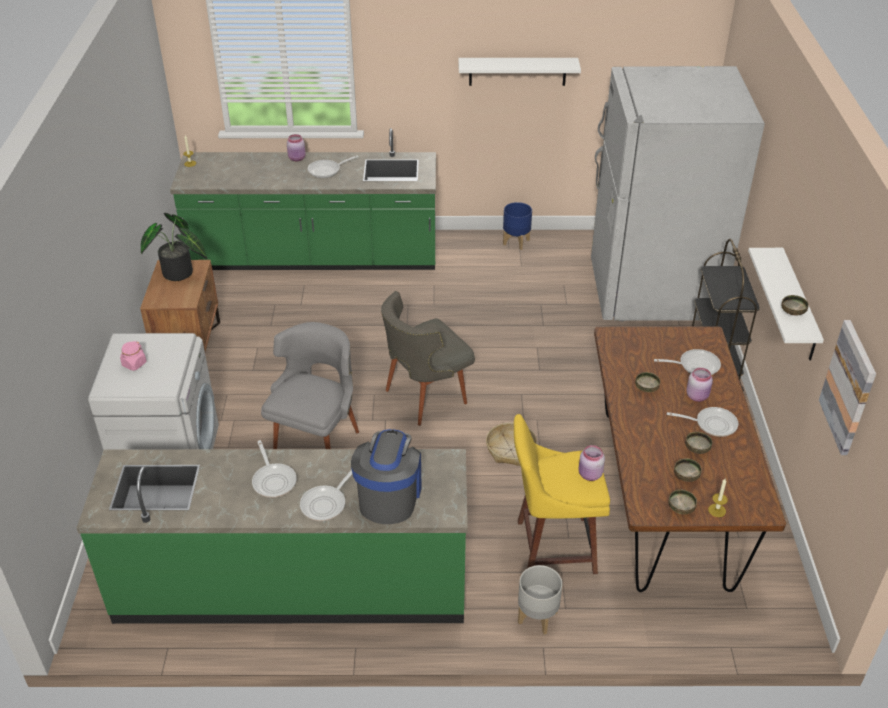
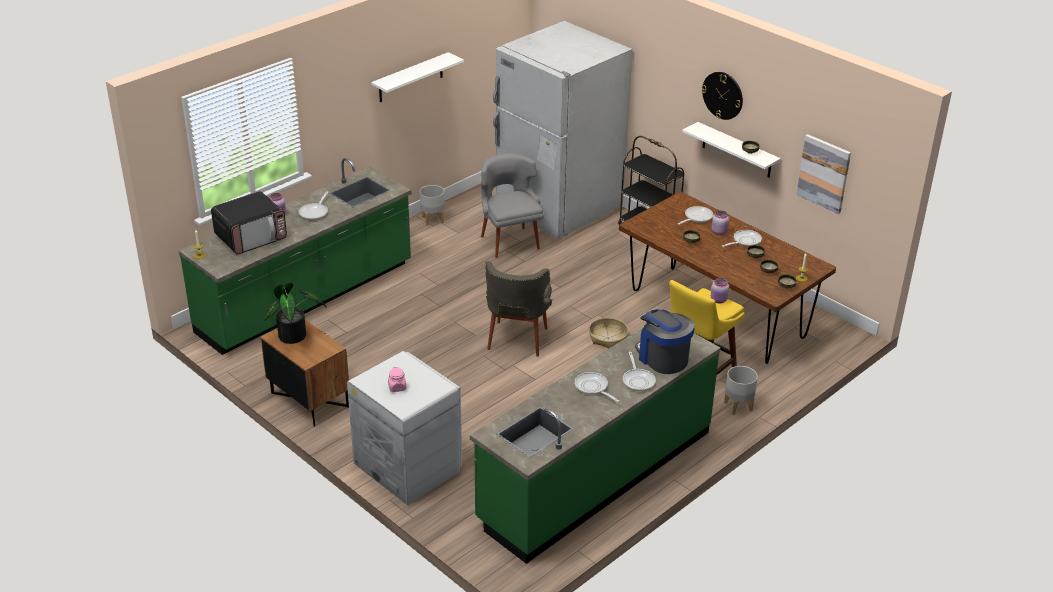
camera: 45 degrees left, 5 degrees down
(247, 167) = (251, 237): none -> microwave
(273, 480) = (593, 388): frying pan -> frying pan turned 150 degrees counterclockwise
(316, 443) = (491, 402): grey chair -> grey chair (510, 243)
(516, 242) = (433, 220): blue planter -> grey planter
(806, 221) = (723, 95): none -> wall clock

